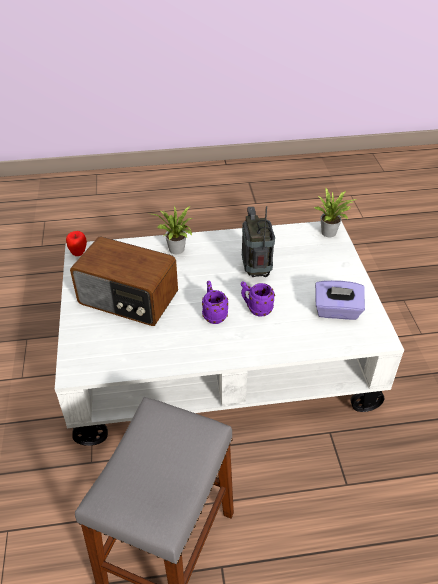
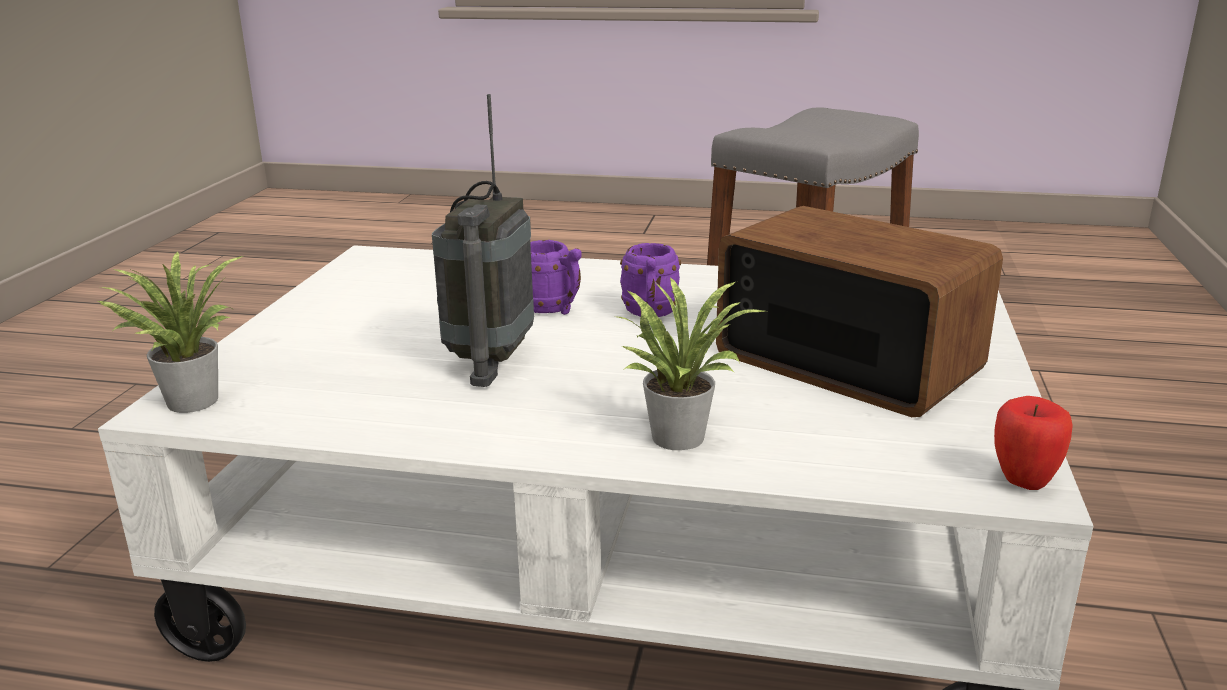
camera: 160 degrees left, 20 degrees down
(337, 311) = (397, 287): purple tissue box -> none

